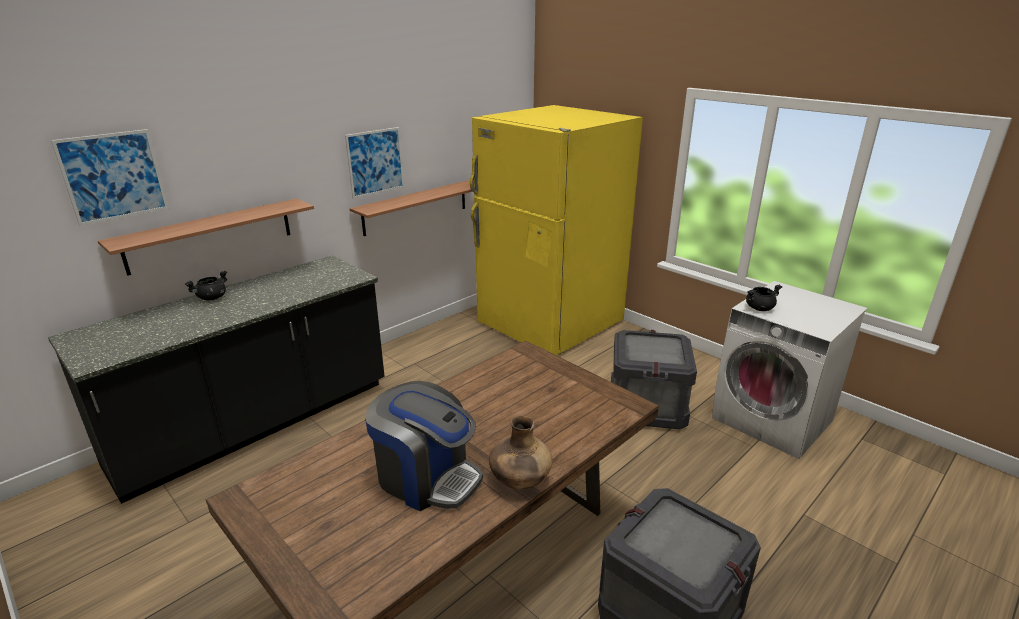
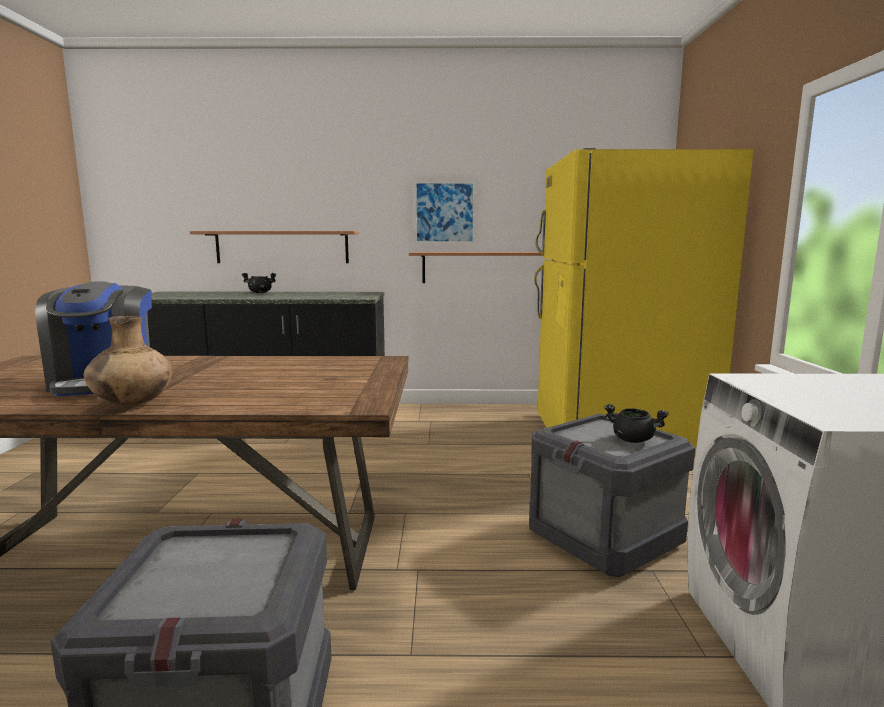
camera: 45 degrees right, 15 degrees down
(113, 176) = (222, 186): picture -> none
(759, 308) = (763, 381): black cooking pot -> black cooking pot (633, 440)

